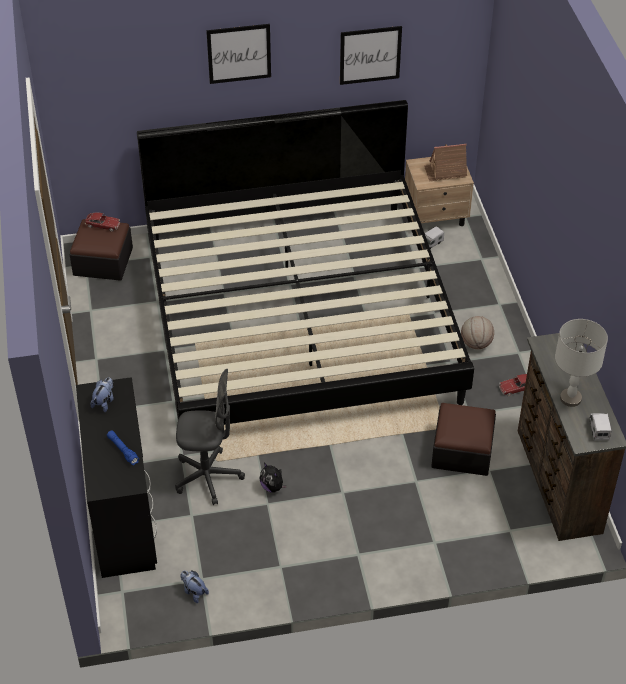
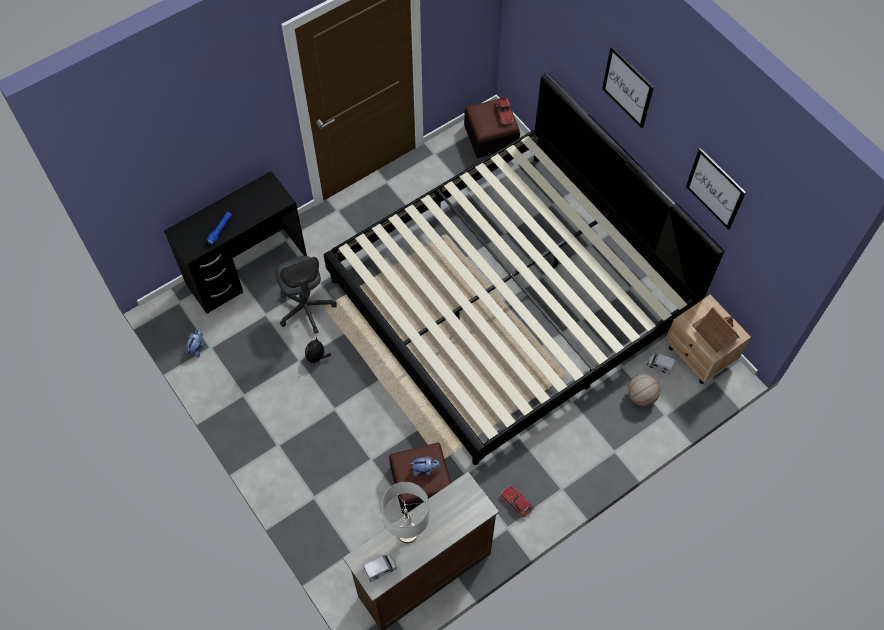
camera: 65 degrees right, 15 degrees up
(104, 402) = (262, 196): plush toy -> plush toy (425, 469)
(476, 344) = (552, 449): basketball -> basketball (641, 396)

